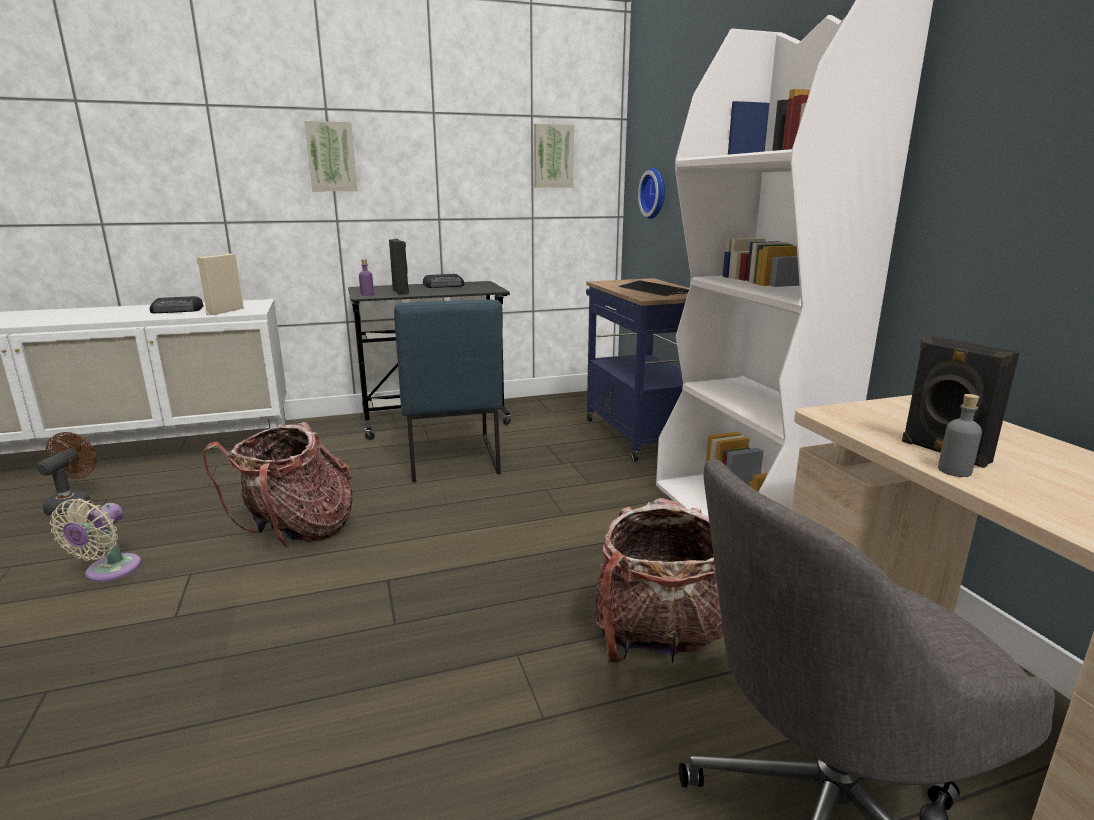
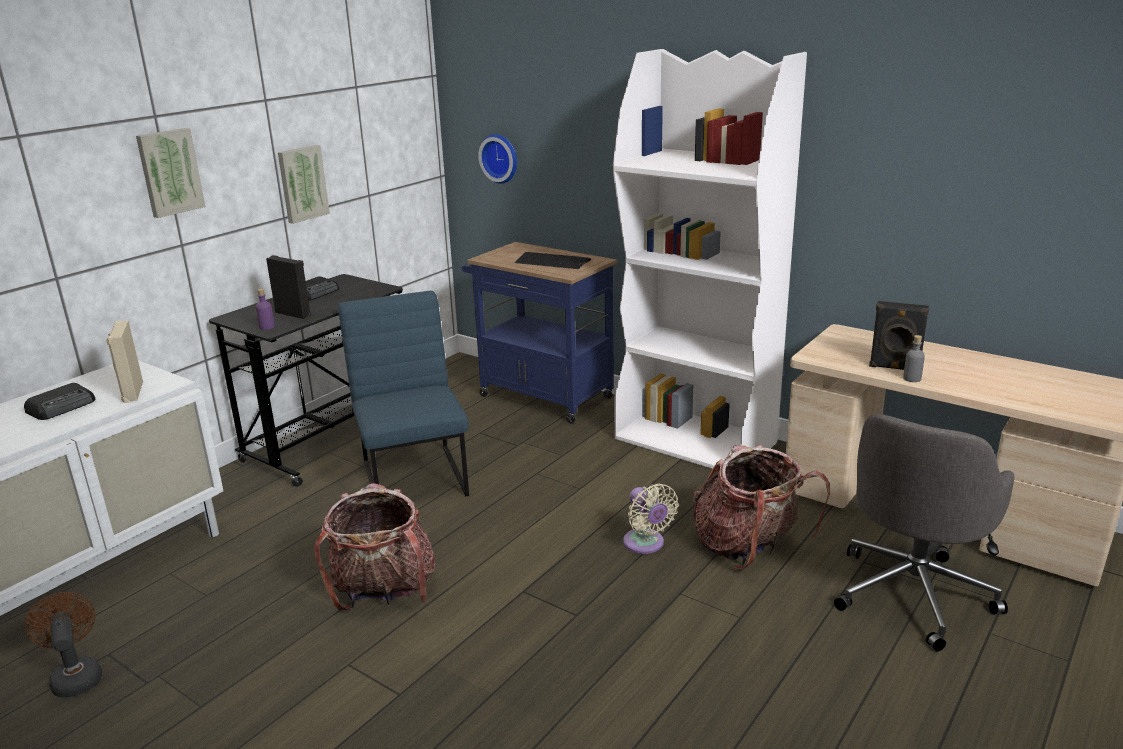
camera: 35 degrees left, 5 degrees up
(109, 572) = (264, 700): beige fan -> beige fan (646, 544)
(451, 459) = (415, 476): blue chair -> blue chair turned 150 degrees counterclockwise
(553, 156) = (380, 126): picture -> picture (302, 183)

